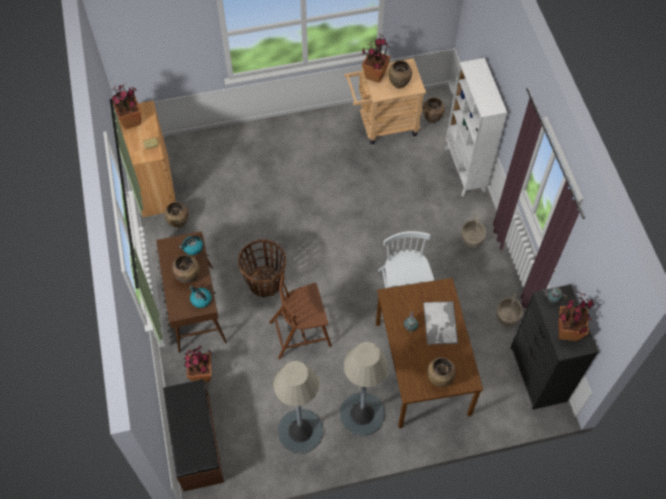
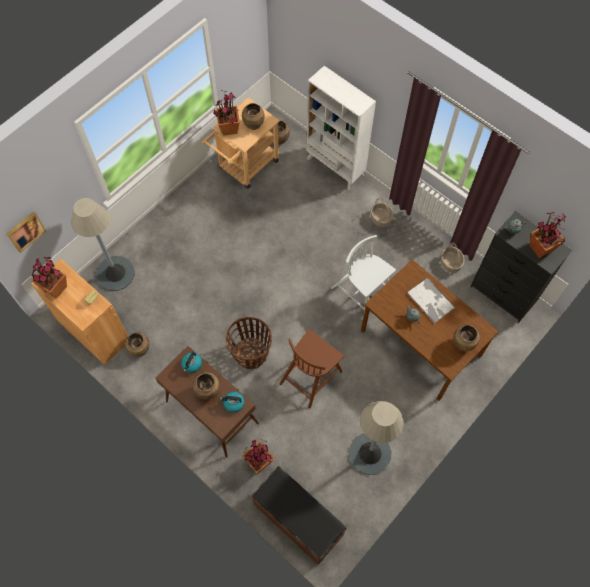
camera: 35 degrees left, 5 degrees up
(134, 59) = (25, 231): none -> picture
(362, 414) = (404, 408): grey floor lamp -> grey floor lamp (115, 273)

